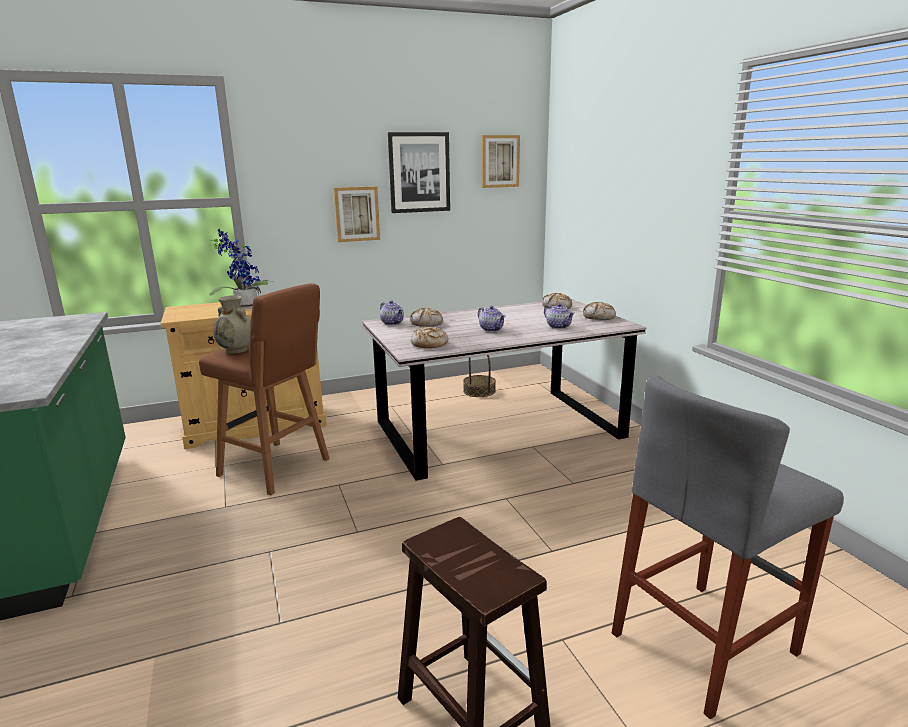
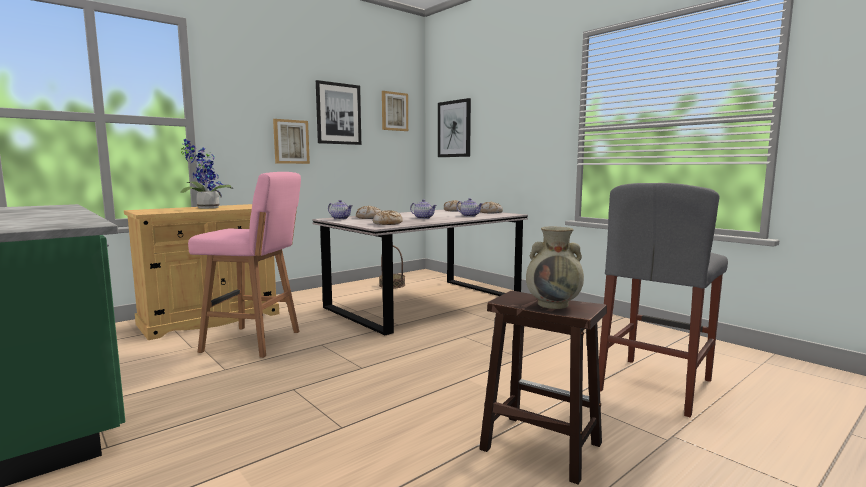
camera: 20 degrees left, 10 degrees down
(237, 350) = (224, 231): beige vase -> beige vase (554, 304)
(277, 468) = (255, 342): brown stool -> pink stool
(577, 186) = (454, 129): none -> picture

